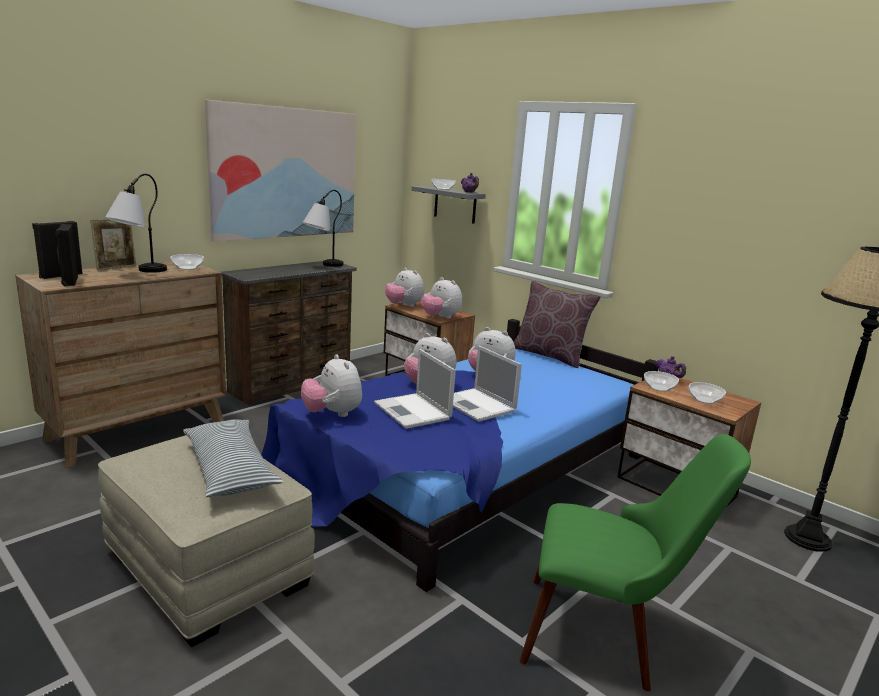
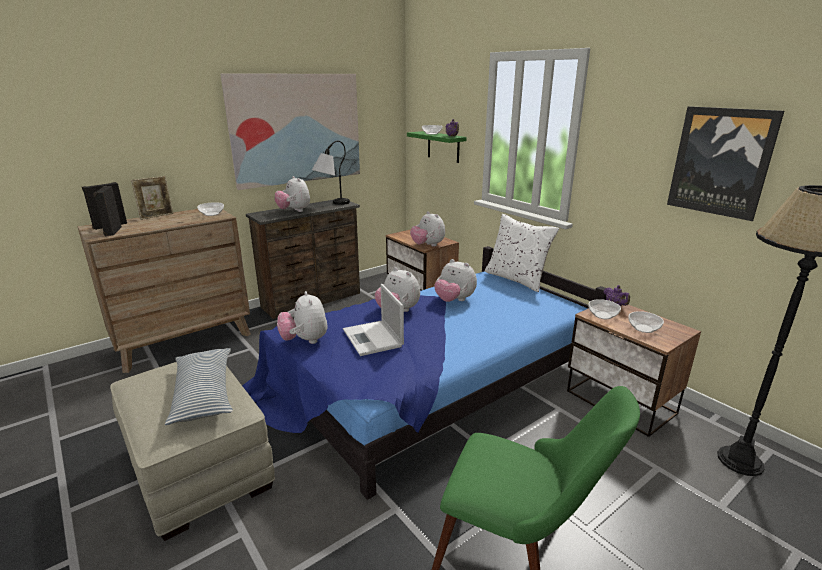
camera: 10 degrees right, 5 degrees up
(138, 272) = (171, 220): table lamp -> none
(404, 306) = (401, 235): plush toy -> plush toy (294, 211)
(455, 204) = (443, 147): grey shelf -> green shelf
(478, 405) = (433, 332): laptop -> none
(549, 355) = (516, 279): brown pillow -> white pillow
(776, 225) = (721, 162): none -> picture

